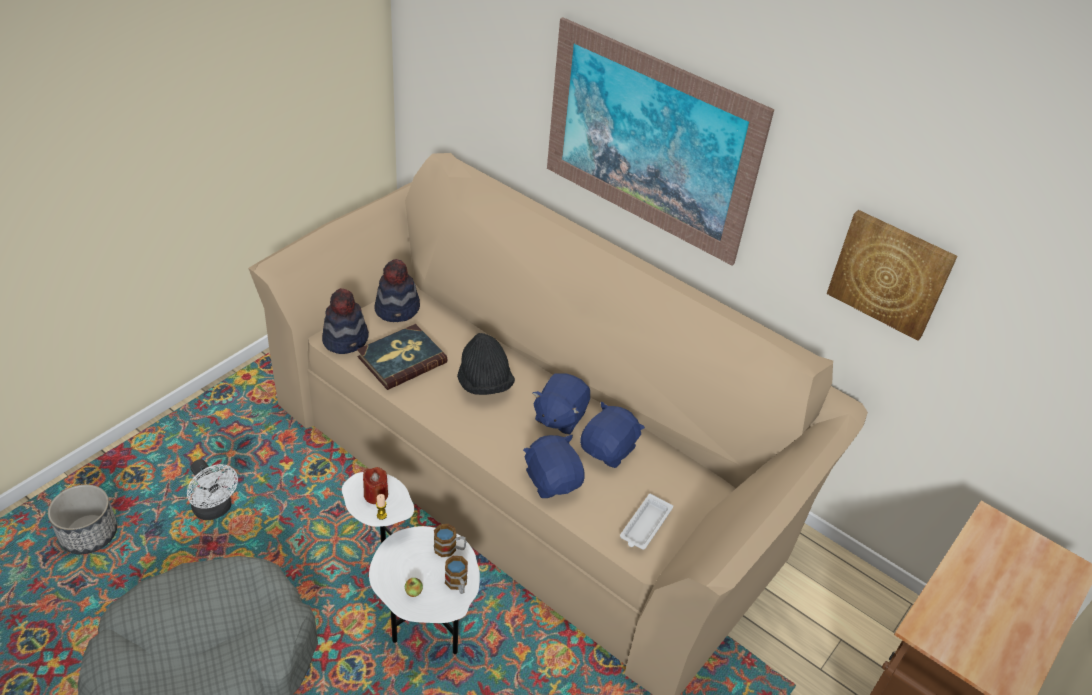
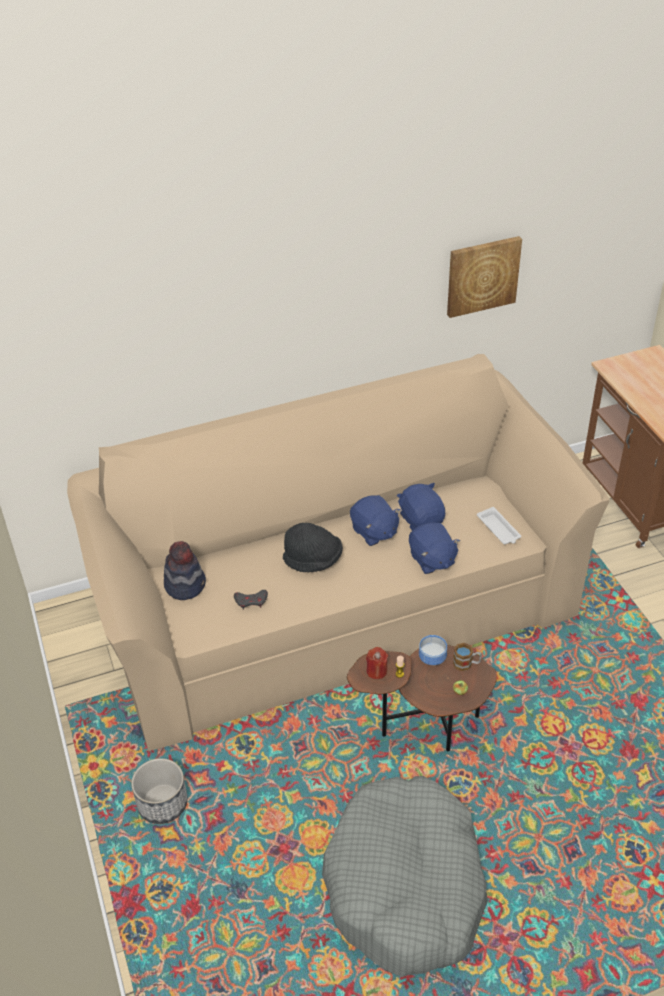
camera: 55 degrees left, 0 degrees up
(89, 534) = (210, 946): planter -> planter (162, 803)
(215, 510) = (243, 836): white fan -> none
(346, 339) = (199, 630): hat -> none
(401, 359) = (251, 601): book -> grey game controller
(414, 609) = (425, 728): white side table -> brown side table
(450, 549) = (432, 657): mug -> bowl
(553, 480) = (432, 560): blue plush toy -> blue plush toy turned 120 degrees counterclockwise
(649, 141) = (279, 311): picture -> none

